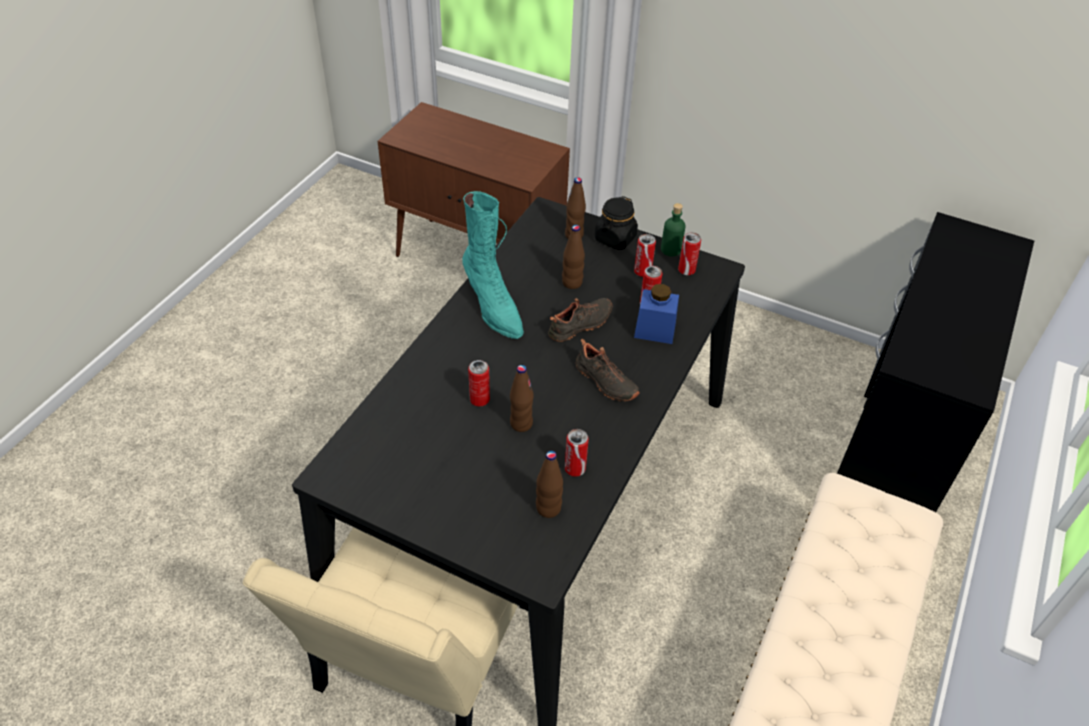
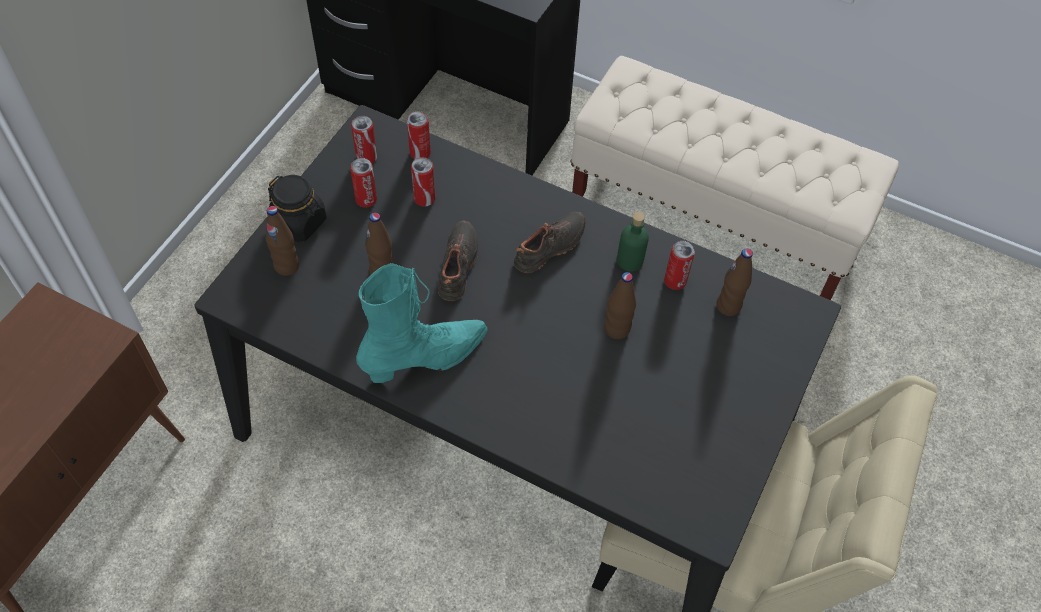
camera: 90 degrees left, 10 degrees up
(479, 399) = (583, 370): can -> can (420, 153)
(581, 325) = (459, 266): black shoe -> black shoe turned 45 degrees clockwise
(655, 330) = (468, 197): blue jar -> none
(671, 250) = (327, 169): green bottle -> green bottle (630, 260)

